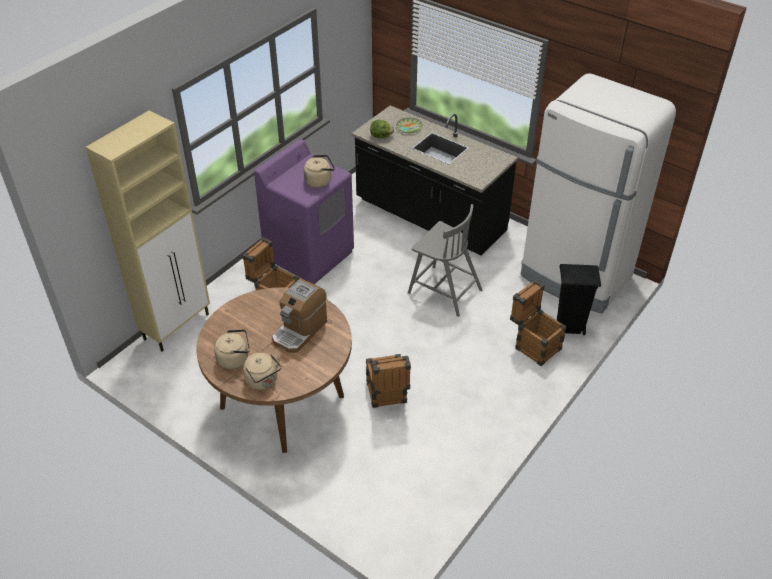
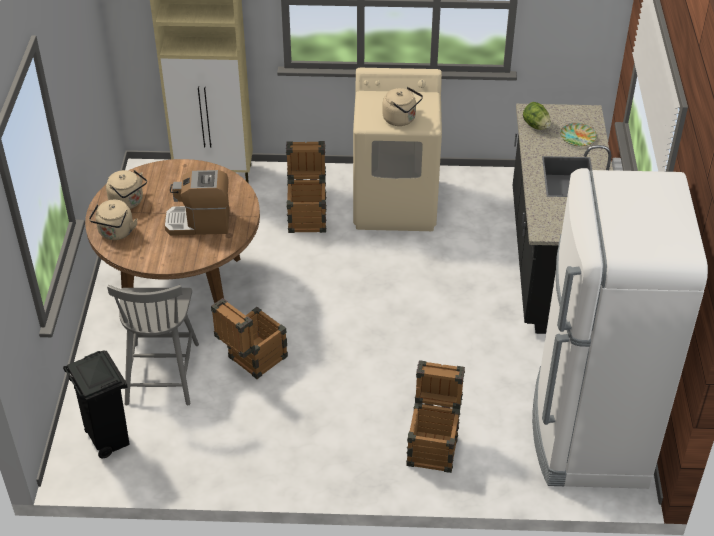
camera: 55 degrees right, 0 degrees up
(310, 254) = (395, 204): purple washing machine -> beige washing machine
(443, 291) = (445, 329): grey chair -> grey chair (162, 372)
(568, 327) = (493, 464): black trash can -> black trash can (108, 439)

